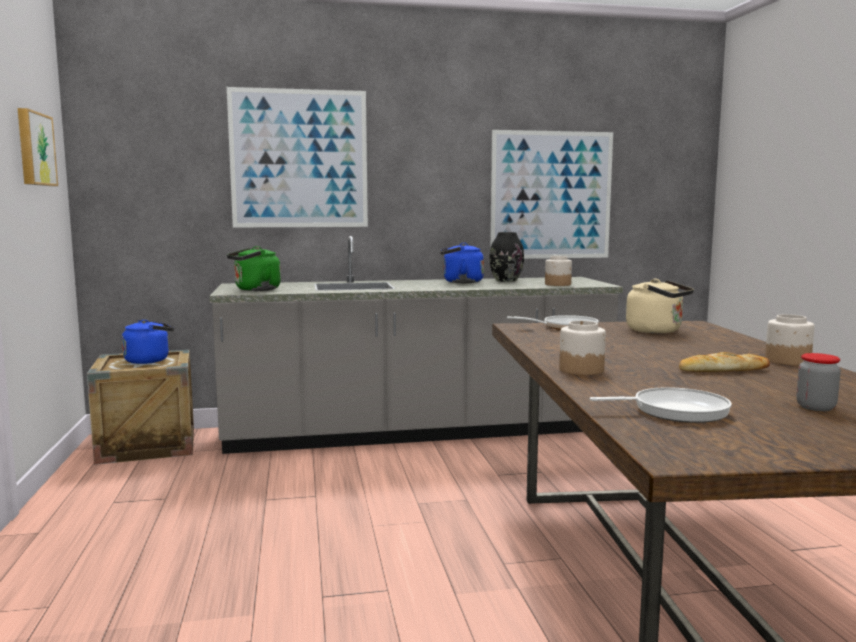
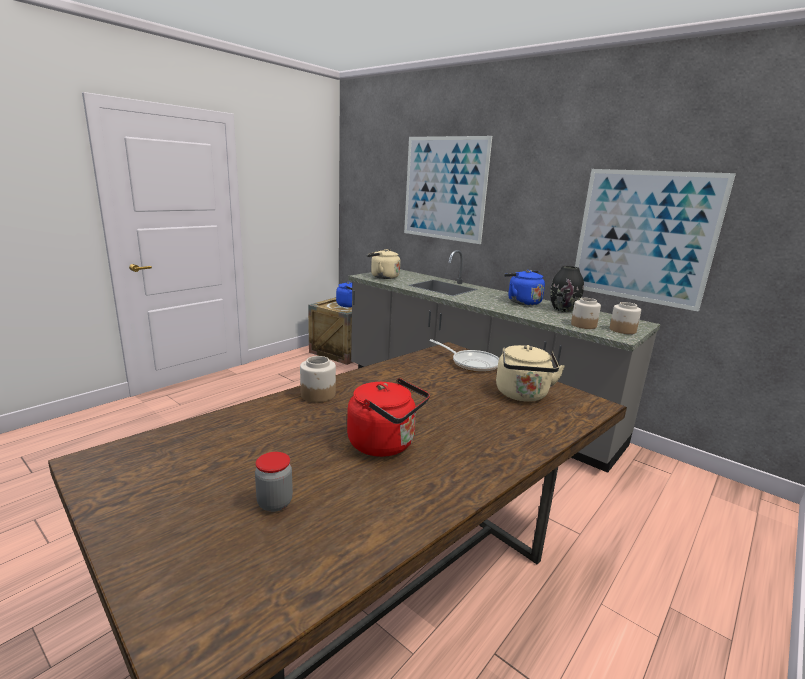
camera: 50 degrees right, 10 degrees up
(34, 149) = (297, 180): picture -> none
(255, 290) = (382, 277): green kettle -> beige kettle
(674, 411) = (214, 444): frying pan -> none
(723, 370) = (385, 444): bread -> red kettle
(787, 361) = (472, 470): jar -> jar (622, 330)

